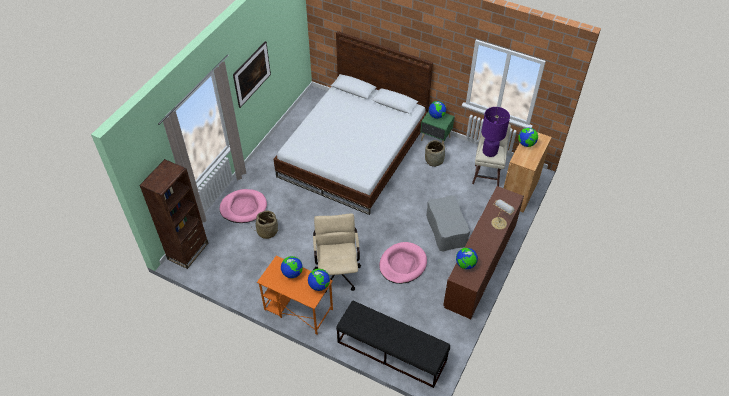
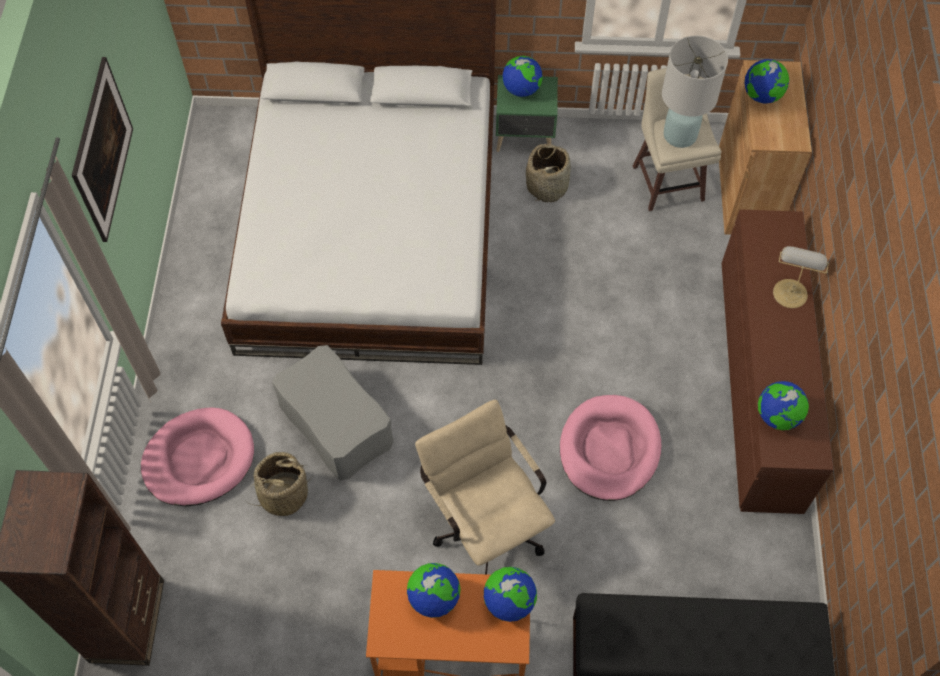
camera: 25 degrees left, 10 degrees up
(446, 230) = (653, 335): grey ottoman -> grey ottoman (335, 423)
(489, 151) = (679, 135): purple table lamp -> white table lamp

